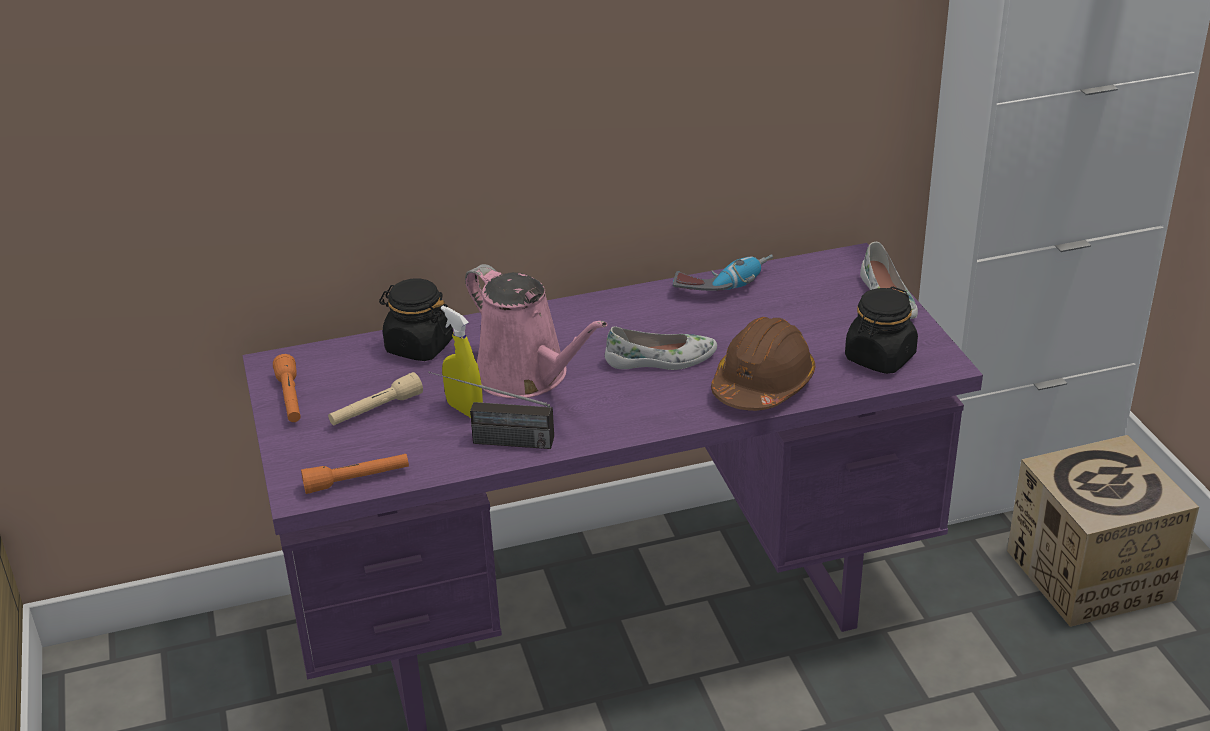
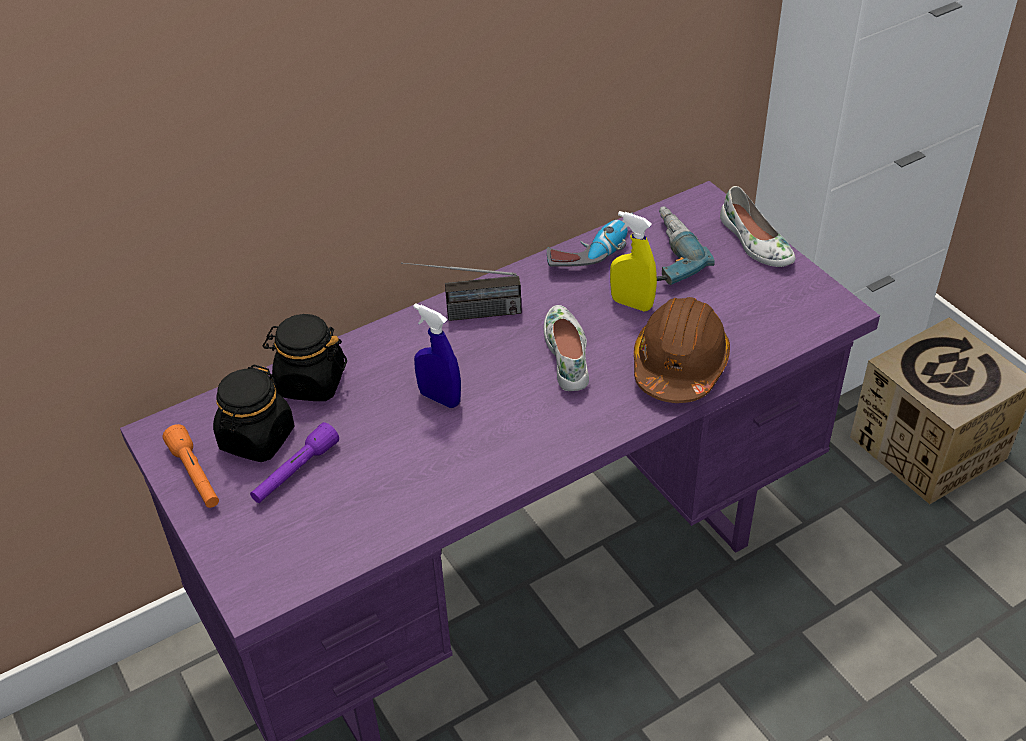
camera: 15 degrees left, 10 degrees up
(357, 480) = (309, 567): orange flashlight -> none
(376, 410) = (295, 472): beige flashlight -> purple flashlight
(464, 409) = (390, 453): yellow spray bottle -> yellow spray bottle (631, 304)
(492, 440) = (434, 486): radio -> radio (464, 314)
(527, 376) = (439, 398): pink watering can -> blue spray bottle
(661, 360) = (568, 354): white shoe -> white shoe turned 75 degrees counterclockwise
(792, 295) = (664, 254): none -> power drill
(879, 358) = (777, 313): black jar -> black jar (257, 439)

